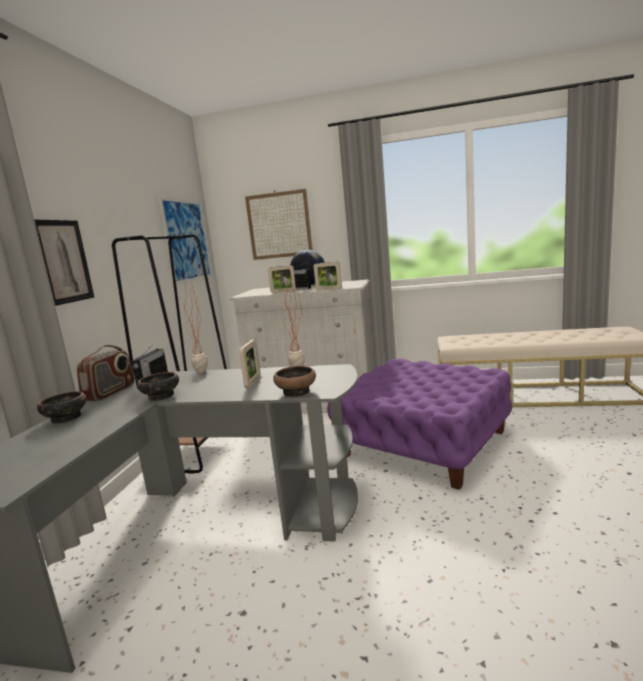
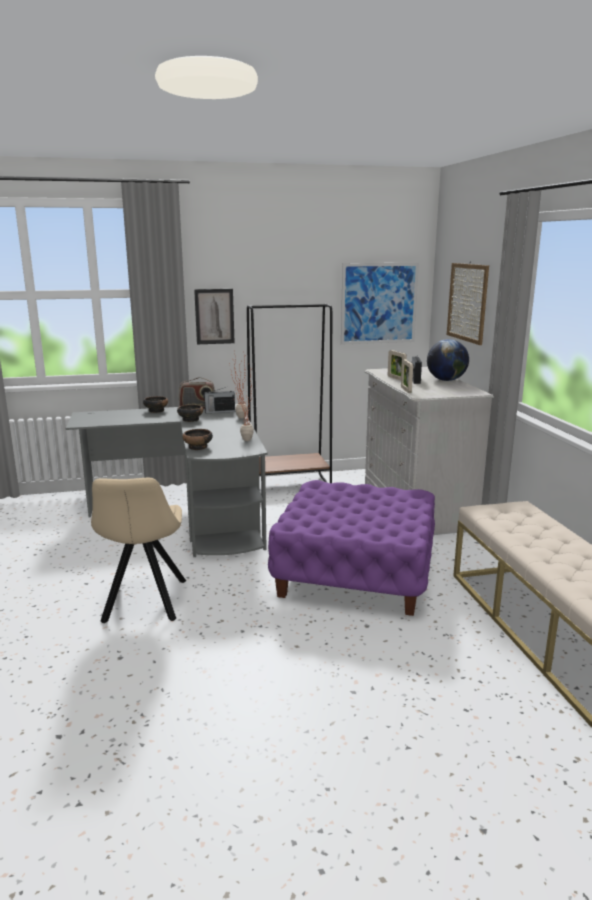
camera: 65 degrees right, 5 degrees up
(253, 382) = (219, 434): picture frame -> none
(448, 603) = (144, 601): none -> beige chair

